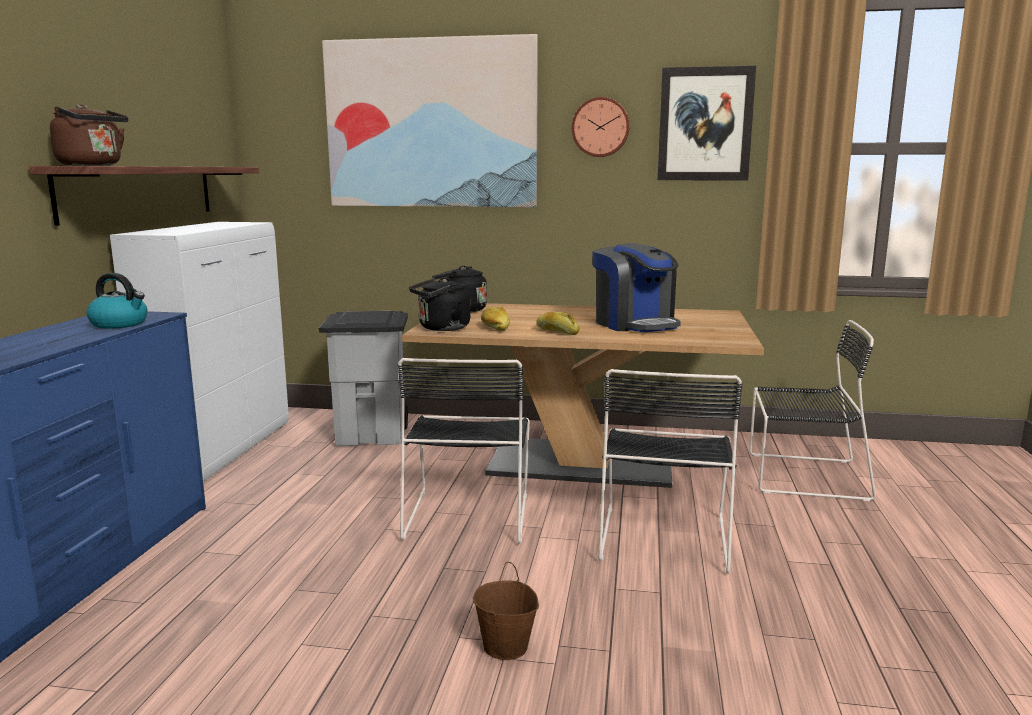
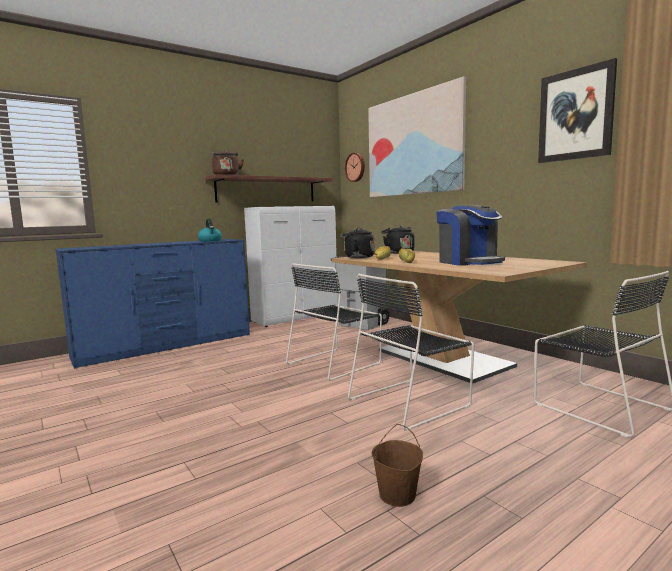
camera: 45 degrees right, 5 degrees down
(506, 647) = (238, 412): brown bucket -> brown bucket (397, 495)
(600, 127) = (502, 130): wall clock -> wall clock (355, 167)
(635, 324) = (469, 262): coffee machine -> coffee machine turned 45 degrees counterclockwise

